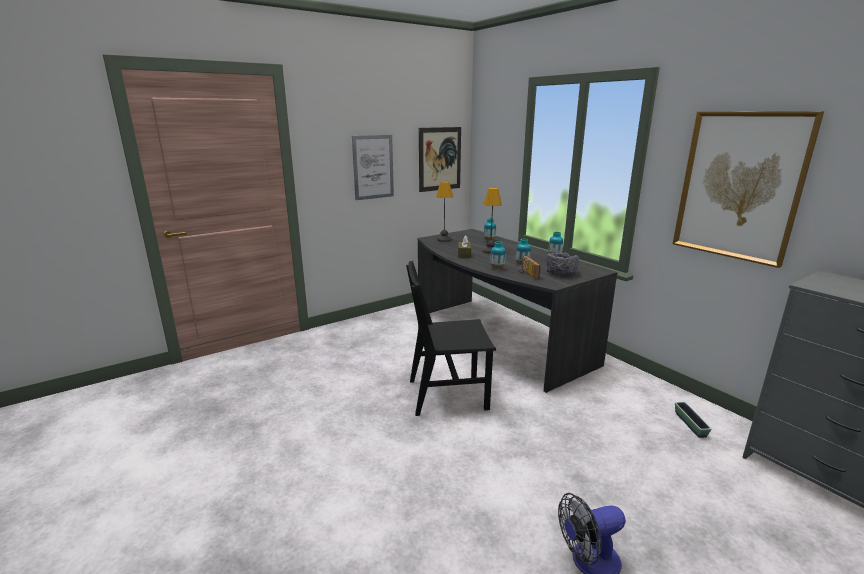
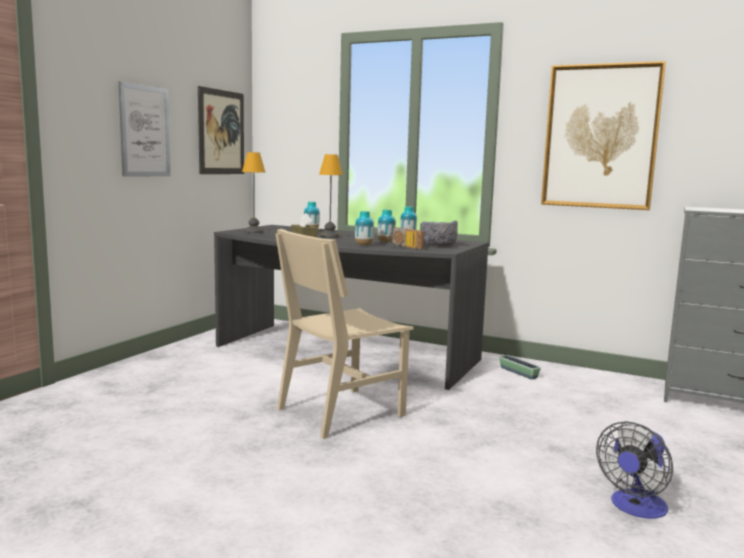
camera: 30 degrees left, 10 degrees down
(447, 394) = (340, 412): black chair -> beige chair
(690, 424) = (602, 388): planter -> planter (518, 373)

